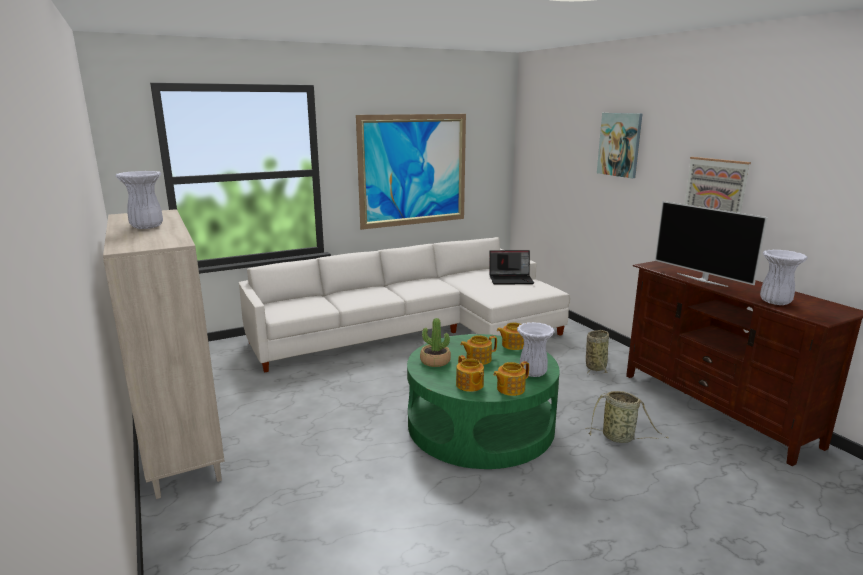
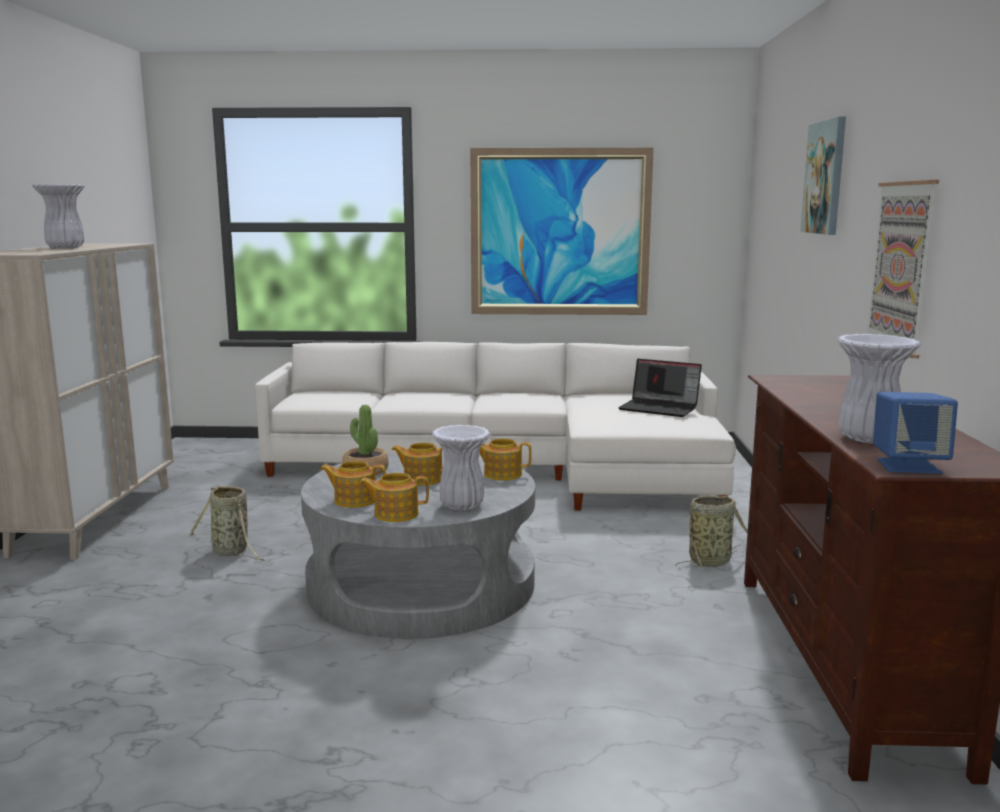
camera: 30 degrees right, 5 degrees down
(469, 385) = (354, 500): teapot -> teapot turned 90 degrees clockwise
(480, 424) = (421, 583): green coffee table -> grey coffee table
(620, 438) = (595, 652): basket -> basket (232, 552)
(702, 280) = (815, 401): television -> none
(822, 316) = (908, 466): none -> blue speaker

